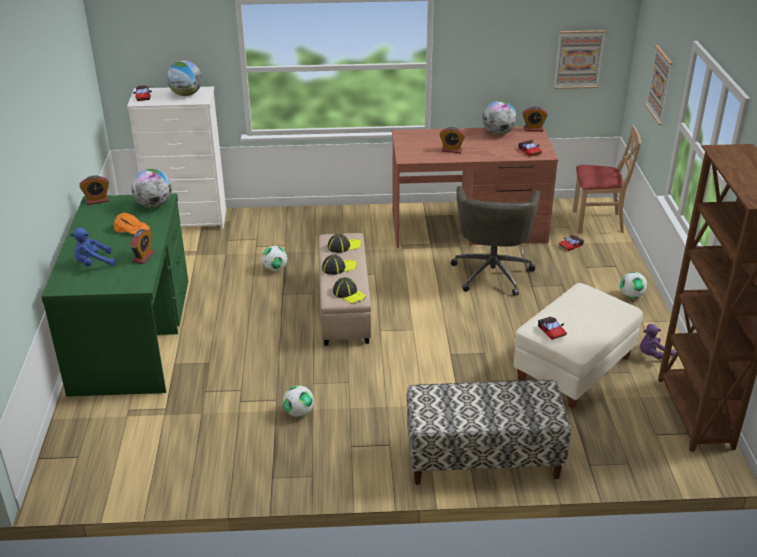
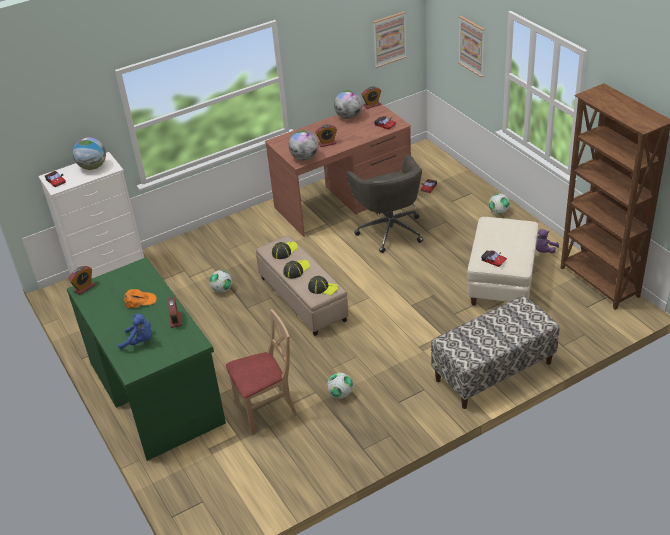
camera: 25 degrees left, 5 degrees up
(93, 263) = (140, 342): blue plush toy -> blue plush toy turned 120 degrees counterclockwise
(154, 205) = (138, 274): globe -> globe (304, 158)
(597, 222) = (433, 162): beige chair -> beige chair (266, 410)

